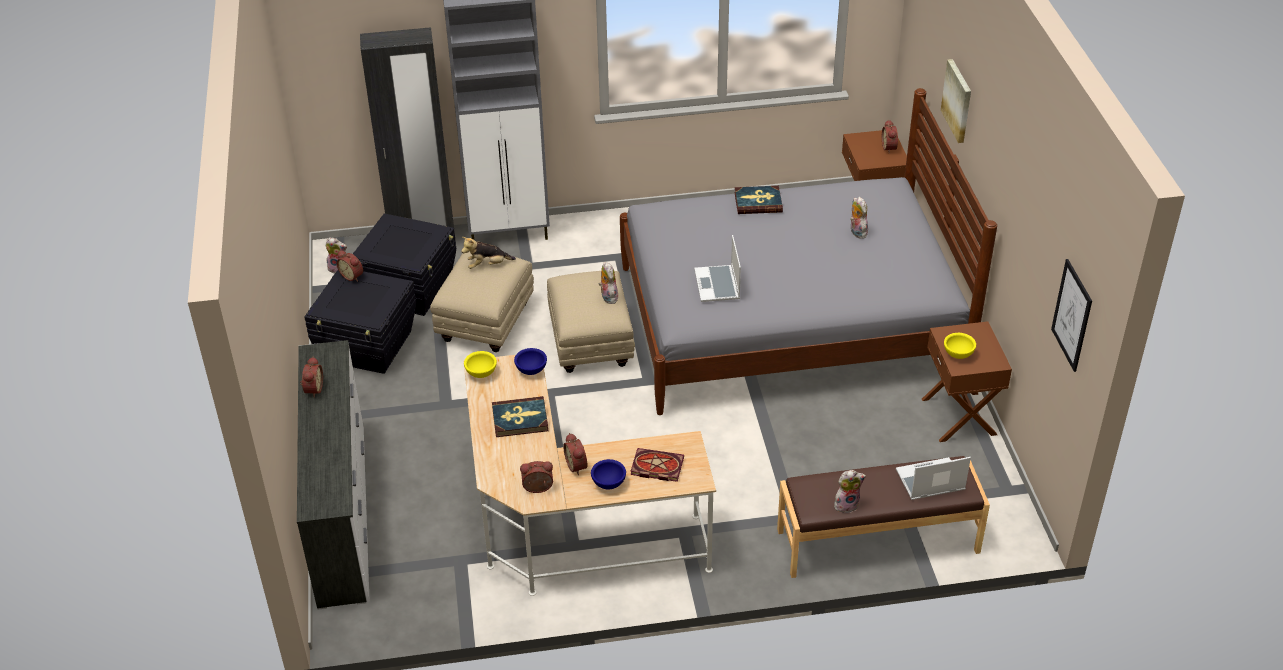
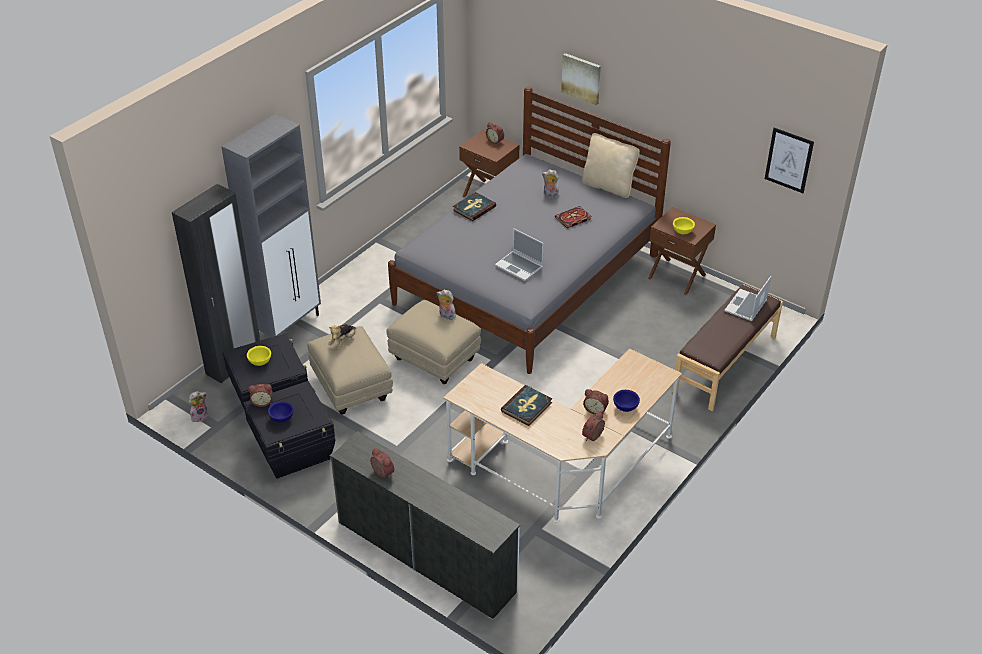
camera: 45 degrees left, 0 degrees up
(480, 373) = (465, 397): yellow bowl -> yellow bowl (260, 362)
(530, 370) = (491, 377): blue bowl -> blue bowl (281, 418)
(655, 467) = (636, 382): book -> book (572, 219)
(846, 504) = (726, 344): plush toy -> none
(939, 258) = (608, 186): none -> beige pillow

